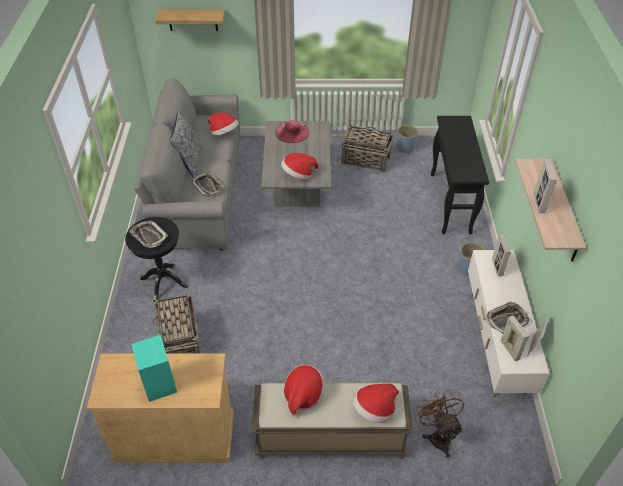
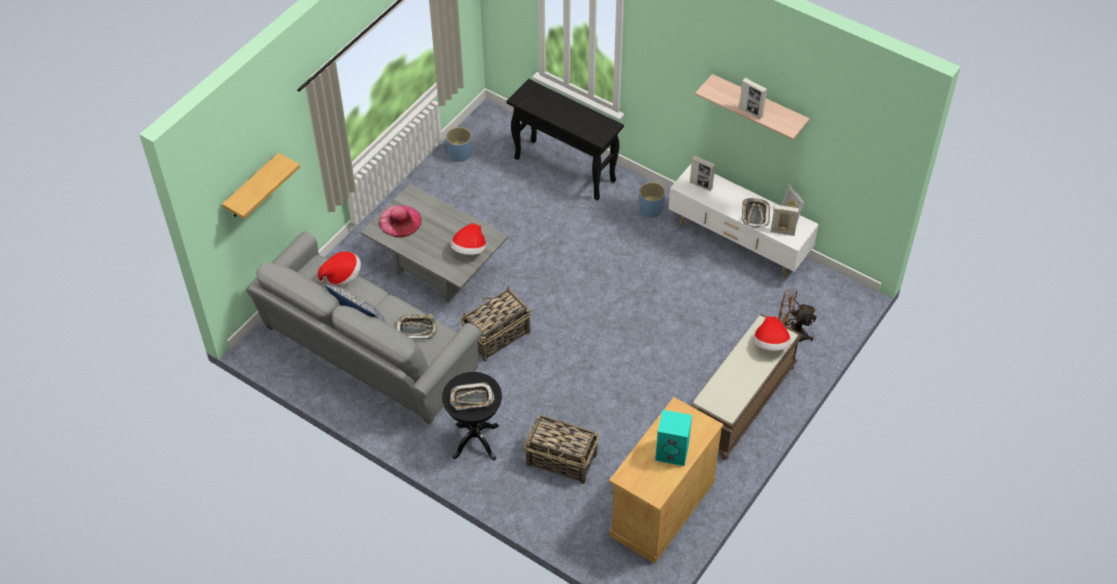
camera: 55 degrees left, 5 degrees up
(303, 395) = (725, 381): hat -> none
(365, 160) = (447, 194): basket -> basket (496, 336)

